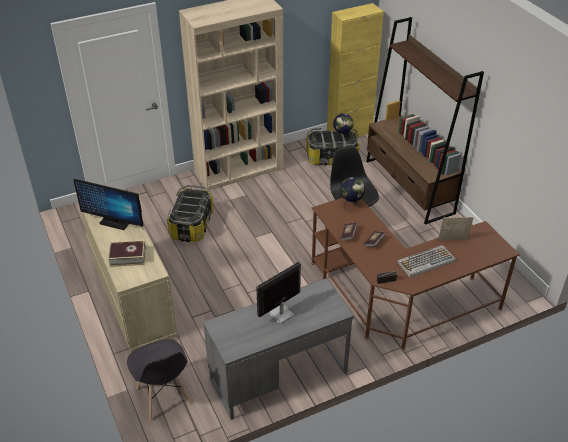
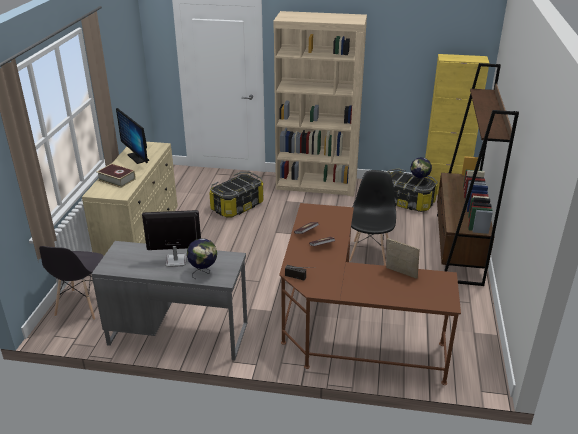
camera: 35 degrees right, 10 degrees down
(351, 204) = (337, 212): globe -> globe (203, 272)
(425, 262) = (351, 279): keyboard -> none

